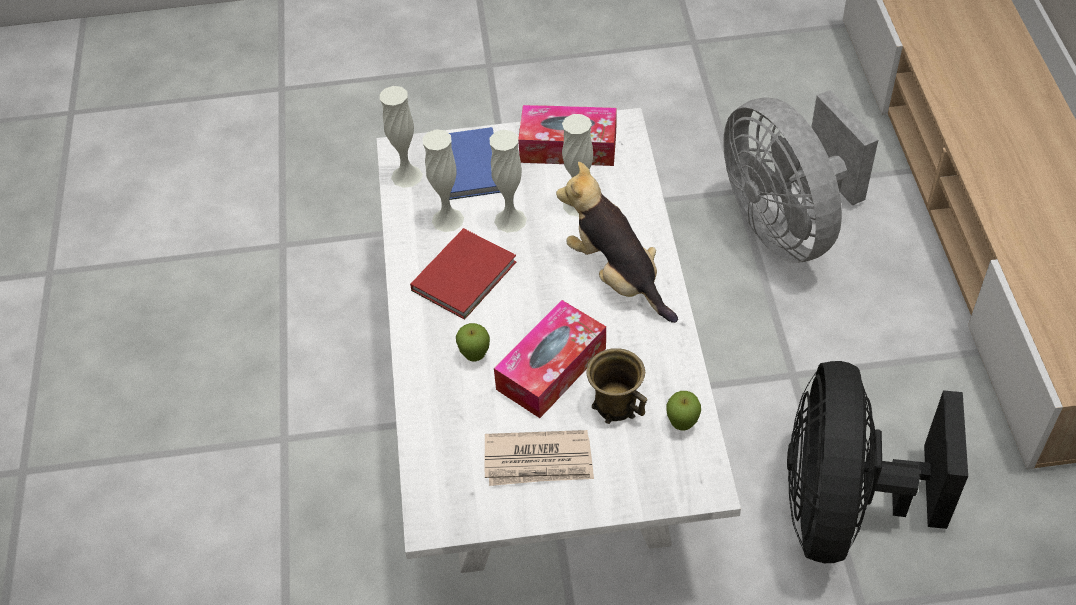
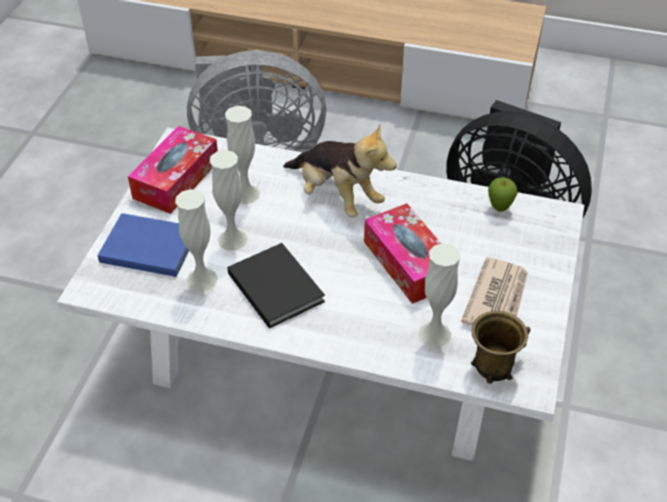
camera: 70 degrees left, 5 degrees down
(407, 176) = (126, 292): white vase -> white vase (434, 334)
(467, 275) = (276, 285): red book -> black book
(475, 356) = (369, 307): apple -> none
(616, 405) = (463, 237): brown mug -> brown mug (493, 366)
(617, 276) = (336, 196): plush toy -> plush toy turned 120 degrees counterclockwise

